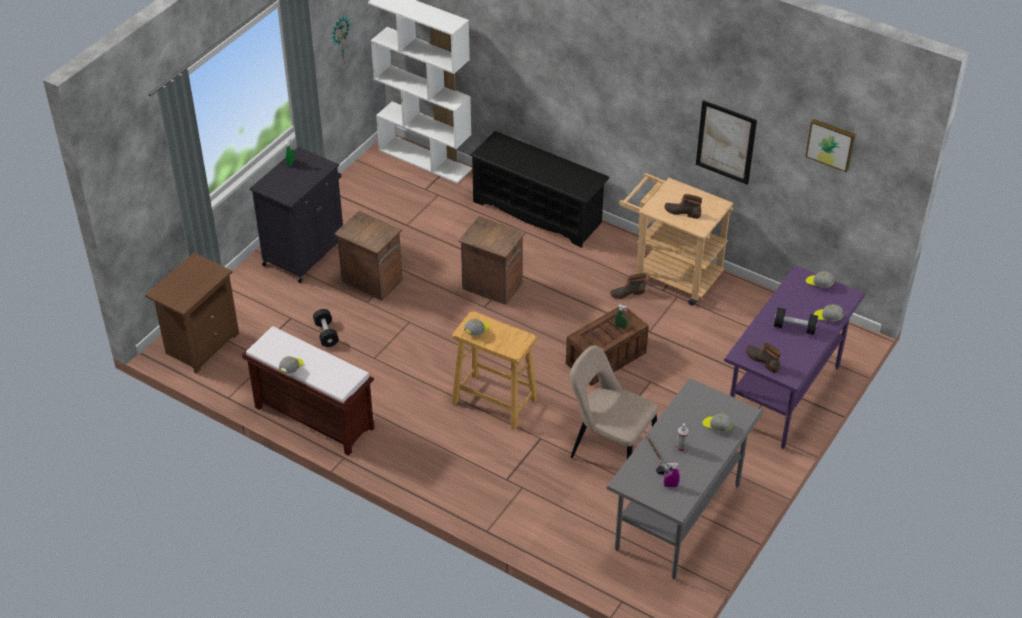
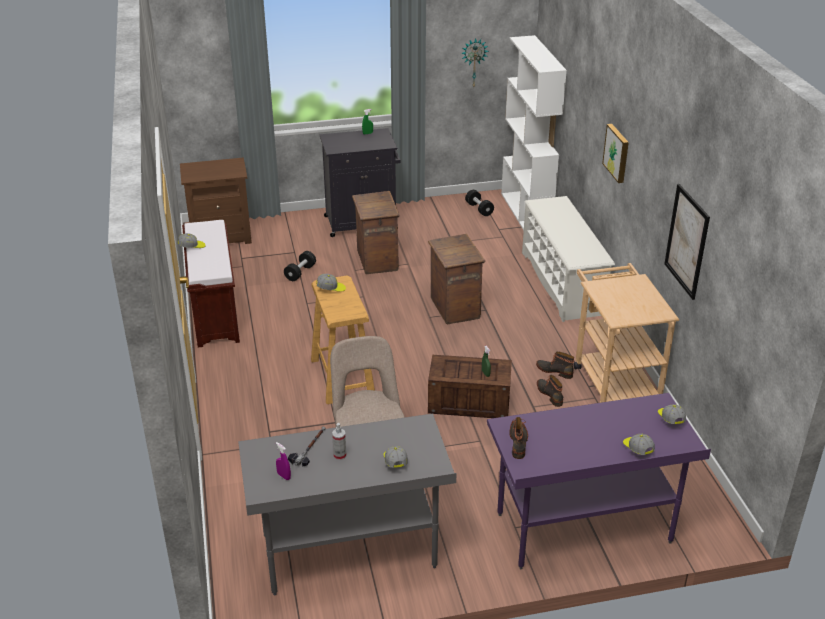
camera: 45 degrees right, 10 degrees down
(538, 212) = (562, 283): black shoe rack -> white shoe rack
(682, 212) = (619, 301): boot -> boot (550, 394)
(794, 328) = (590, 437): black dumbbell -> black dumbbell (479, 209)
(831, 144) = (756, 262): picture -> picture (617, 153)

